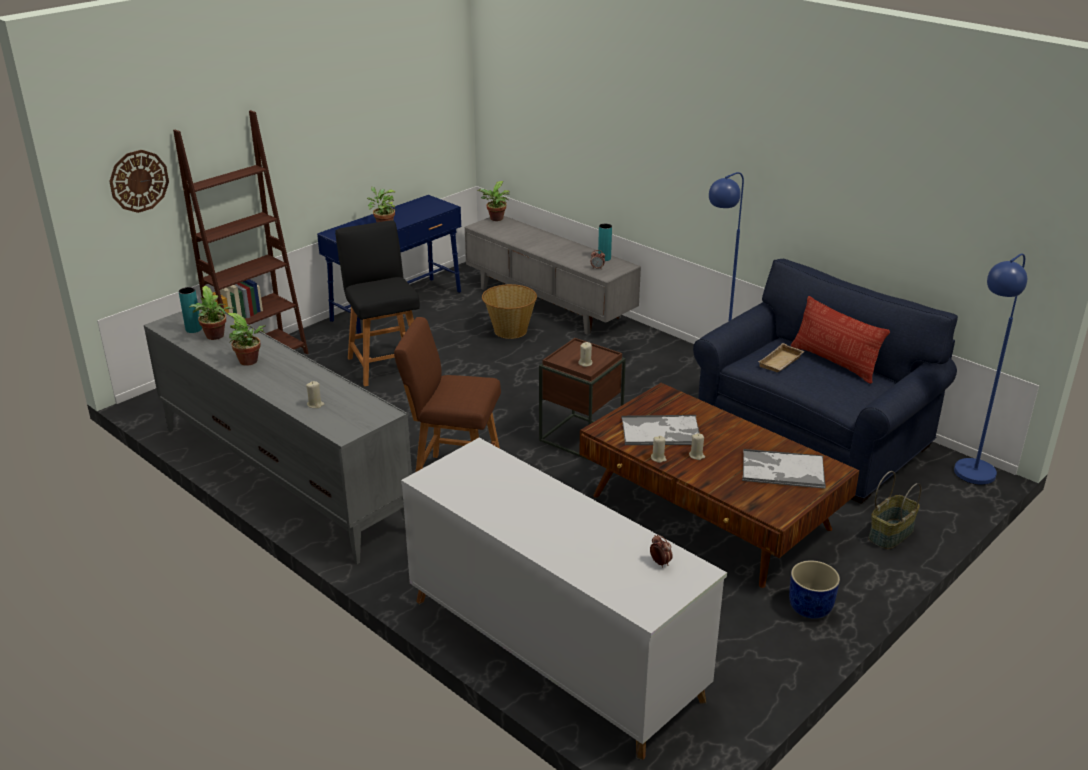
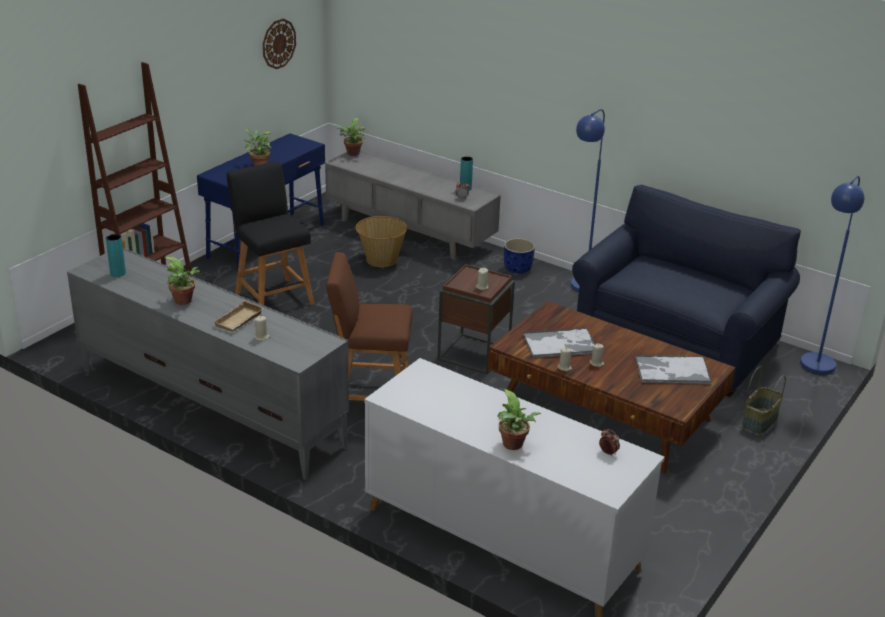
camera: 10 degrees left, 0 degrees up
(139, 181) = (47, 134): wall clock -> wall clock (278, 43)
(215, 337) = (141, 279): potted plant -> potted plant (514, 446)
(781, 363) = (651, 277): beige tray -> beige tray (239, 321)
(811, 607) = (708, 486): blue planter -> blue planter (518, 269)
(834, 362) = (695, 275): pillow -> none

